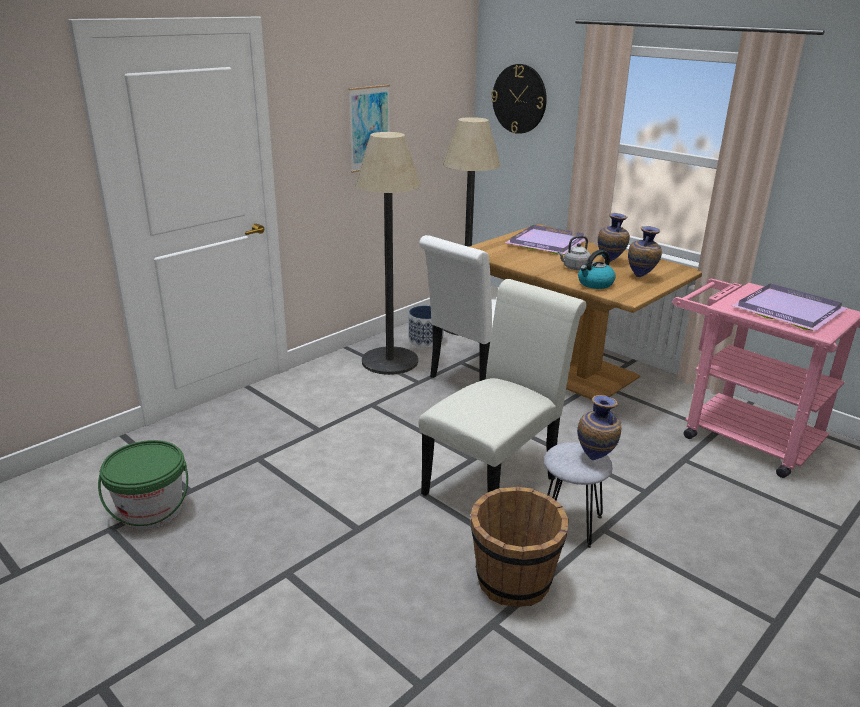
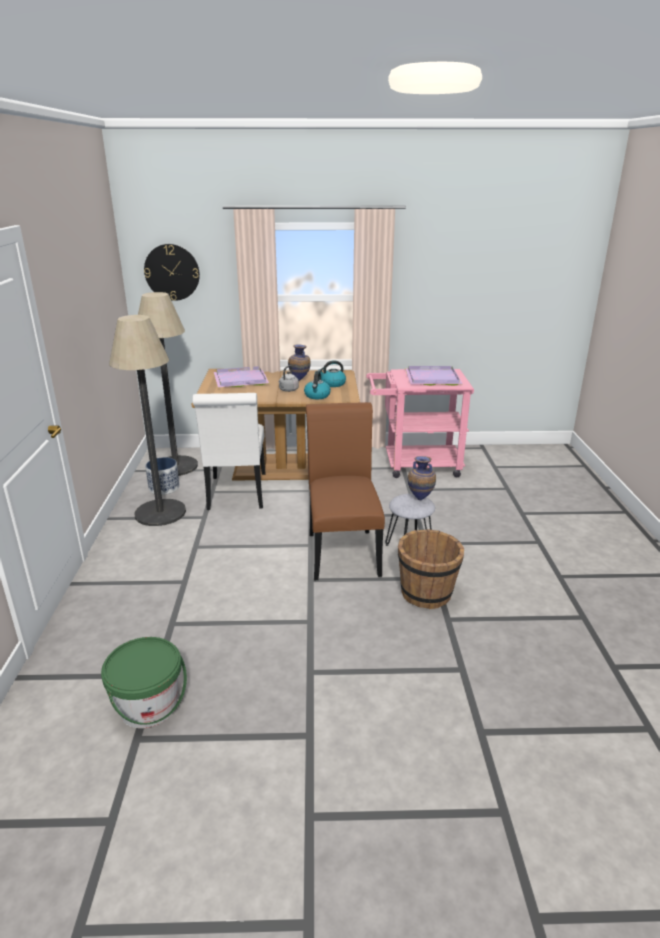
camera: 45 degrees left, 0 degrees up
(369, 128) = (86, 316): picture -> none
(496, 482) = (342, 550): white chair -> brown chair
(641, 277) = (332, 384): vase -> kettle

